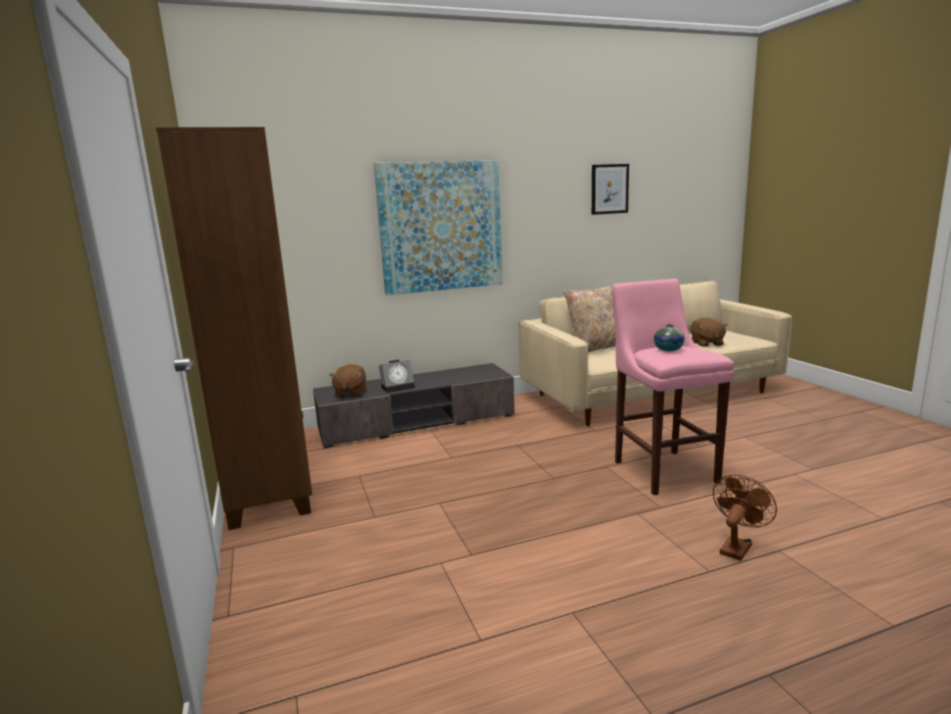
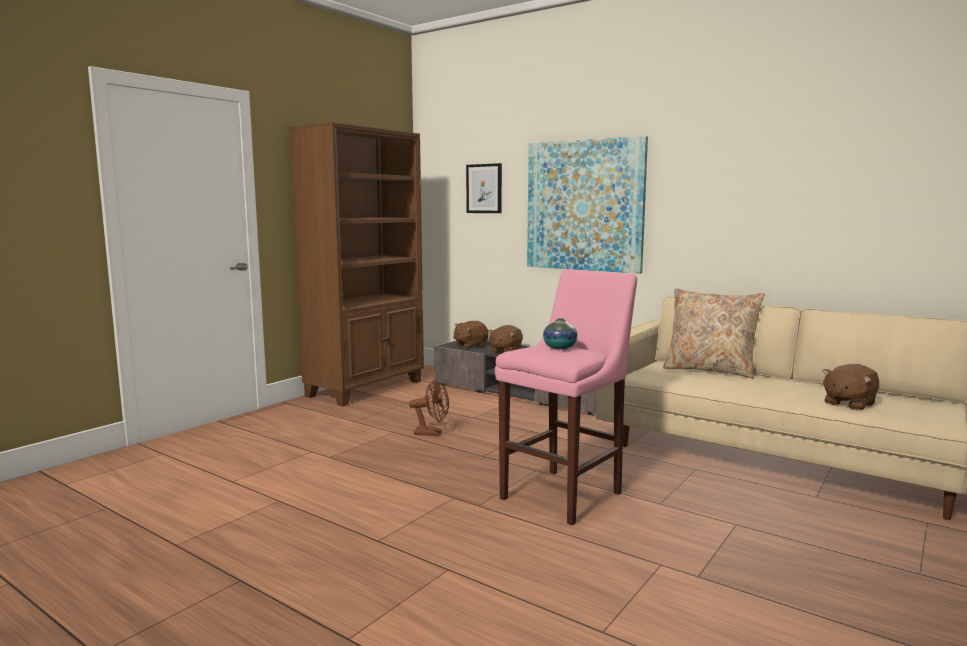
camera: 55 degrees right, 5 degrees down
(398, 387) = (505, 351): alarm clock -> brown plush toy
(609, 189) = (803, 168): picture -> picture (484, 188)
(737, 546) = (435, 548): brown fan -> brown fan (432, 433)

